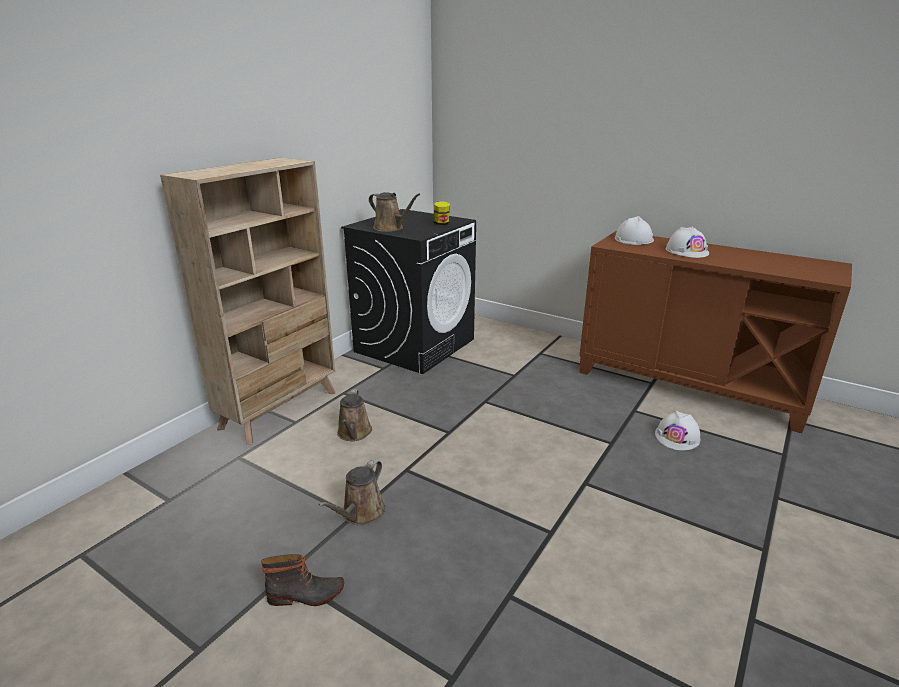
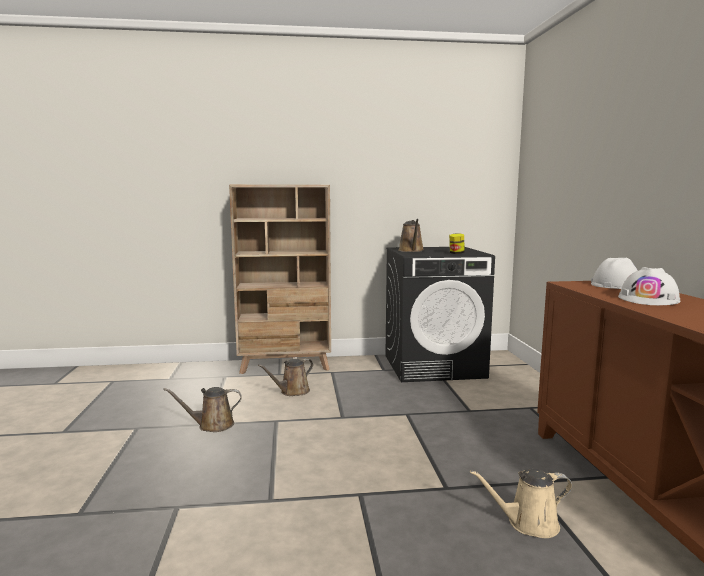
camera: 50 degrees right, 15 degrees down
(306, 595) = (123, 440): boot -> none
(677, 437) = (528, 523): white hard hat -> beige watering can

